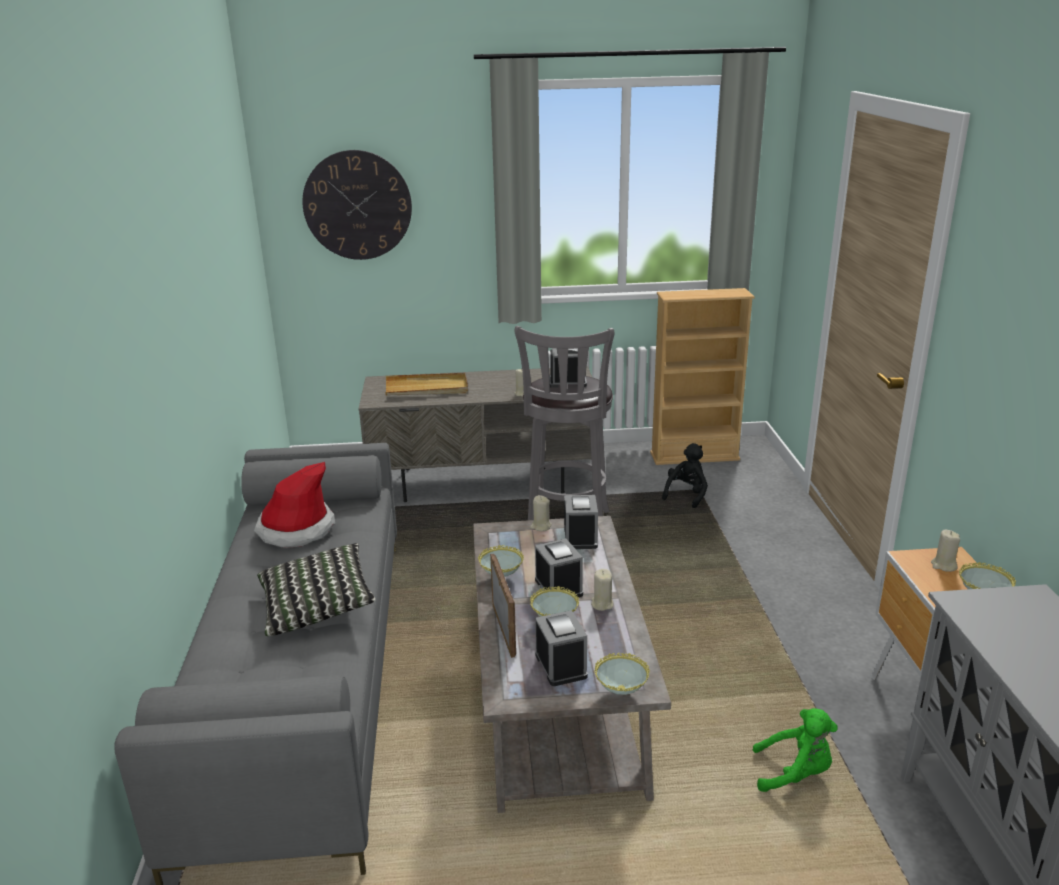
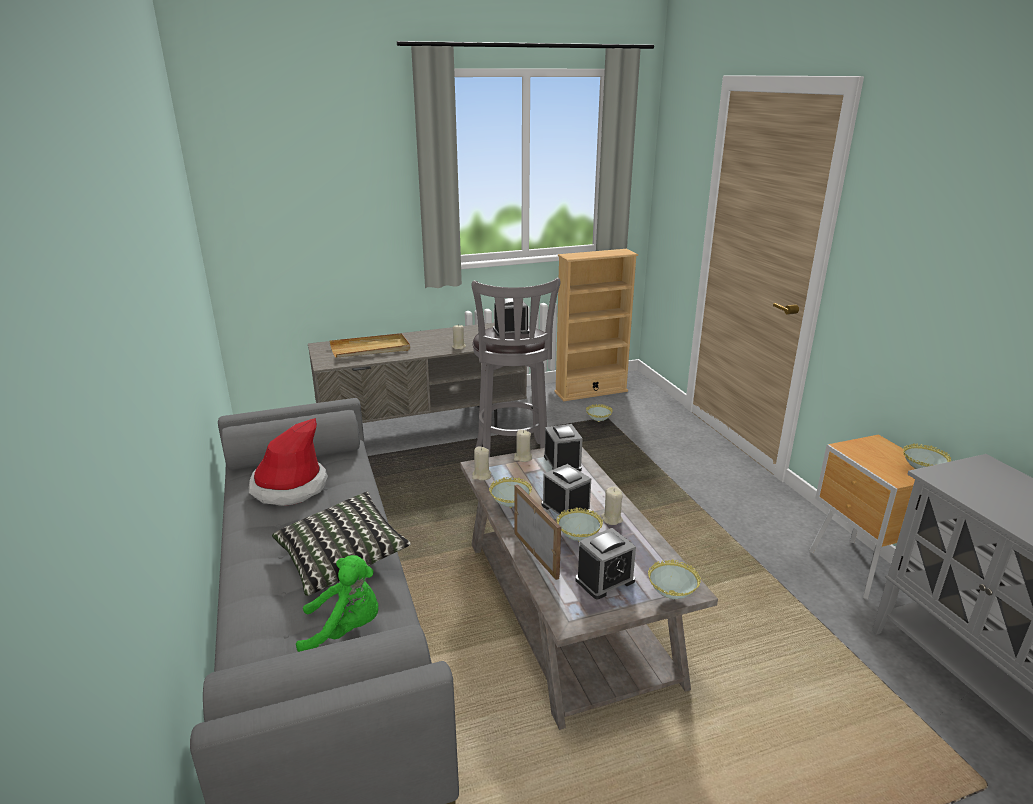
camera: 15 degrees left, 0 degrees up
(357, 205) = (290, 184): wall clock -> none
(561, 665) = (605, 580): alarm clock -> alarm clock turned 90 degrees clockwise
(686, 494) = (598, 422): black plush toy -> bowl
(794, 774) = (792, 643): green plush toy -> green plush toy (345, 629)
(943, 565) = (876, 450): beige candle -> beige candle (481, 476)

